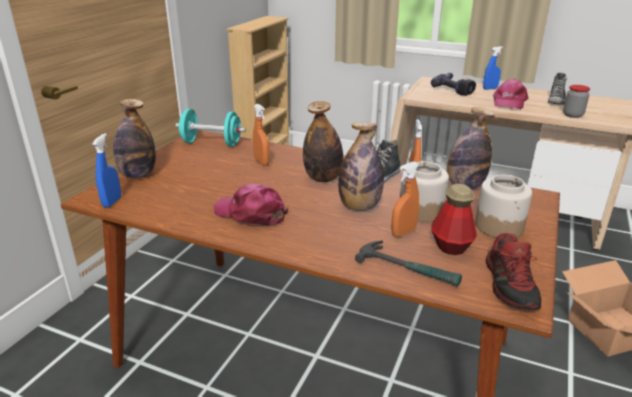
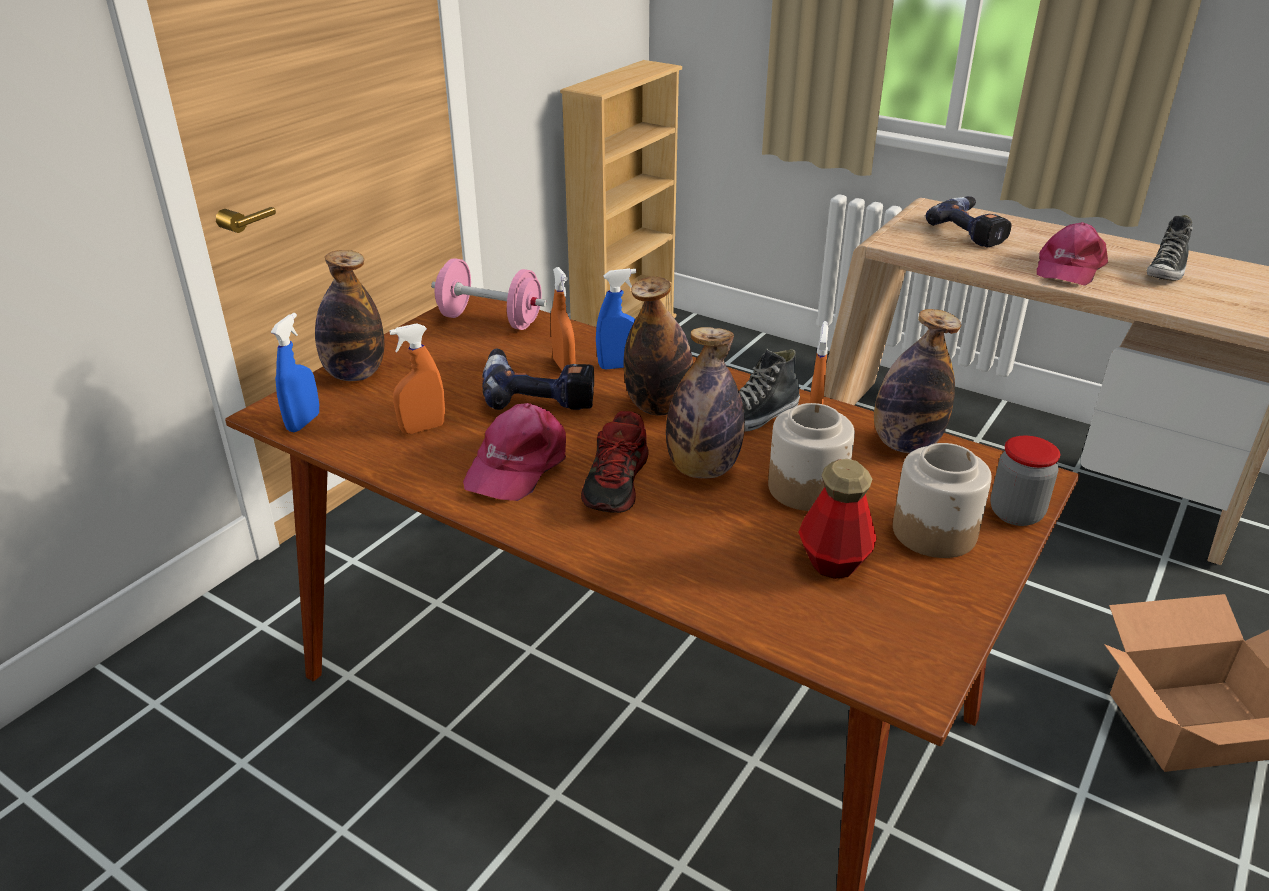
camera: 10 degrees right, 5 degrees up
(211, 143) = (490, 320): turquoise dumbbell -> pink dumbbell
(251, 213) = (517, 464): pink cap -> pink cap turned 105 degrees counterclockwise
(252, 176) = (539, 393): none -> power drill
(403, 233) = (760, 527): orange spray bottle -> orange spray bottle (423, 428)
(408, 269) = (744, 595): hammer -> none
(490, 88) = (1044, 234): blue spray bottle -> blue spray bottle (619, 366)
(511, 285) = (908, 646): shoe -> shoe (618, 483)
(572, 115) = (1185, 306): jar -> jar (1016, 513)

